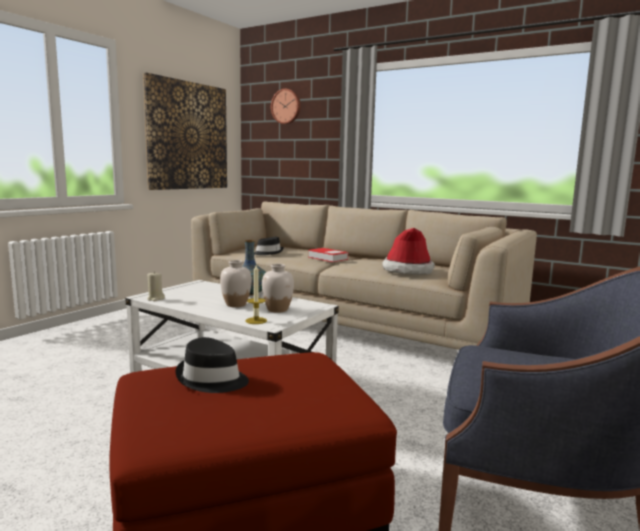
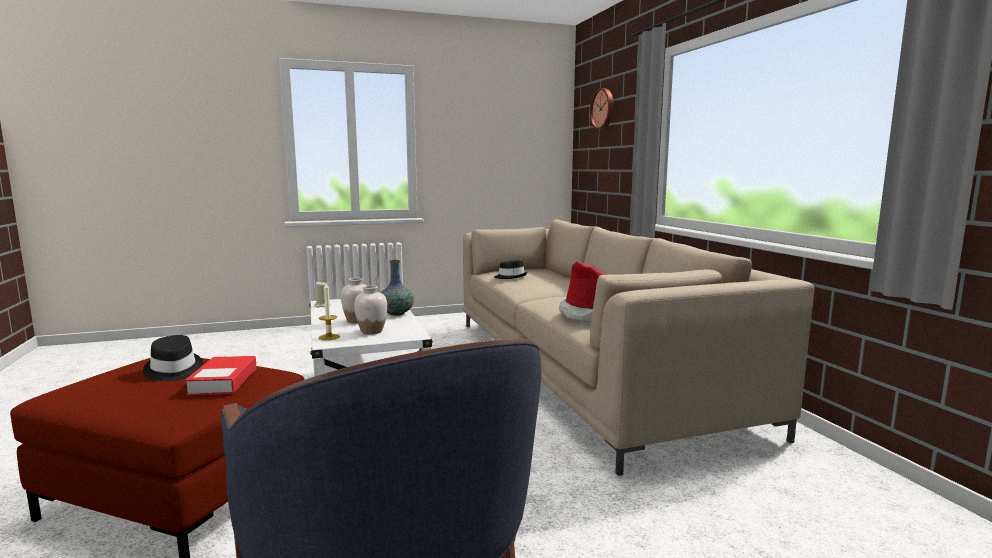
camera: 40 degrees right, 0 degrees up
(187, 136) = (496, 149): picture -> none
(328, 258) = (552, 290): book -> book (223, 381)

